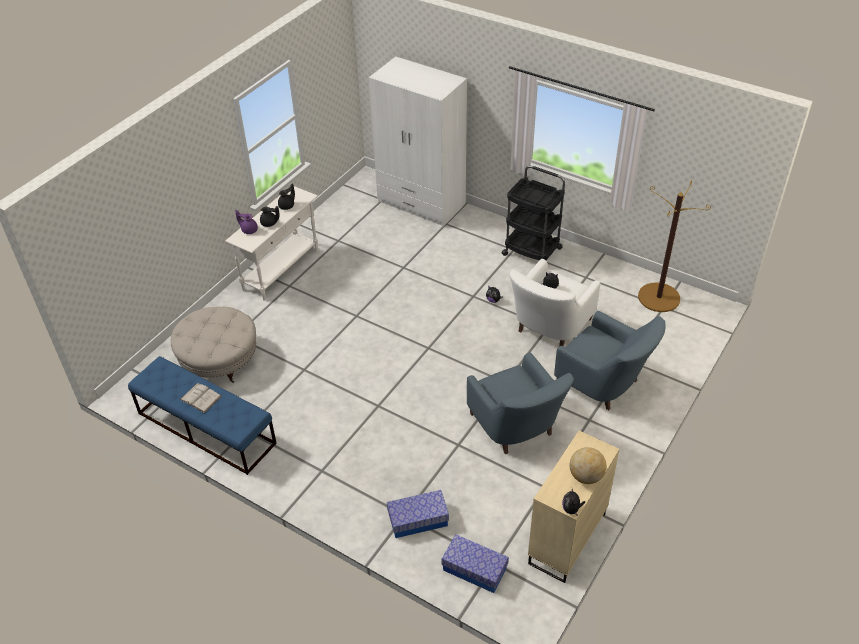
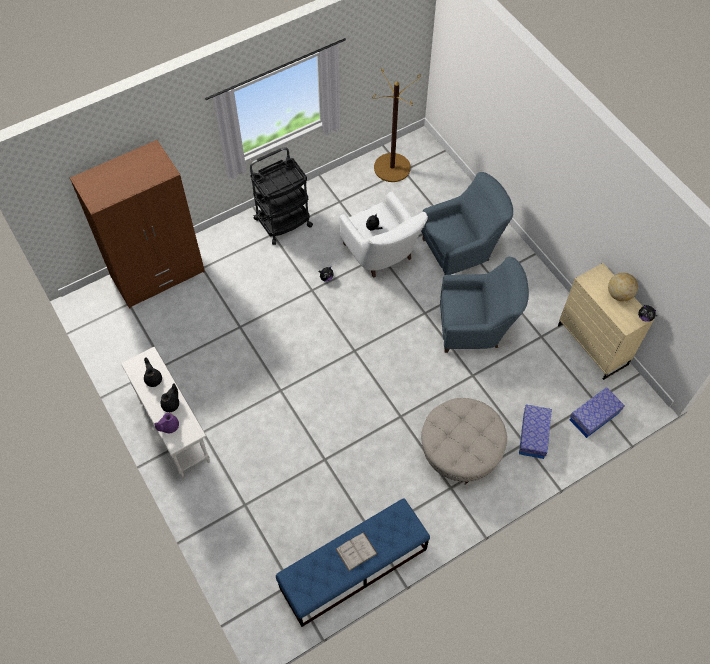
camera: 65 degrees left, 15 degrees up
(219, 359) = (268, 529): beige ottoman -> beige ottoman (460, 450)
(421, 203) = (158, 274): white wardrobe -> brown wardrobe

